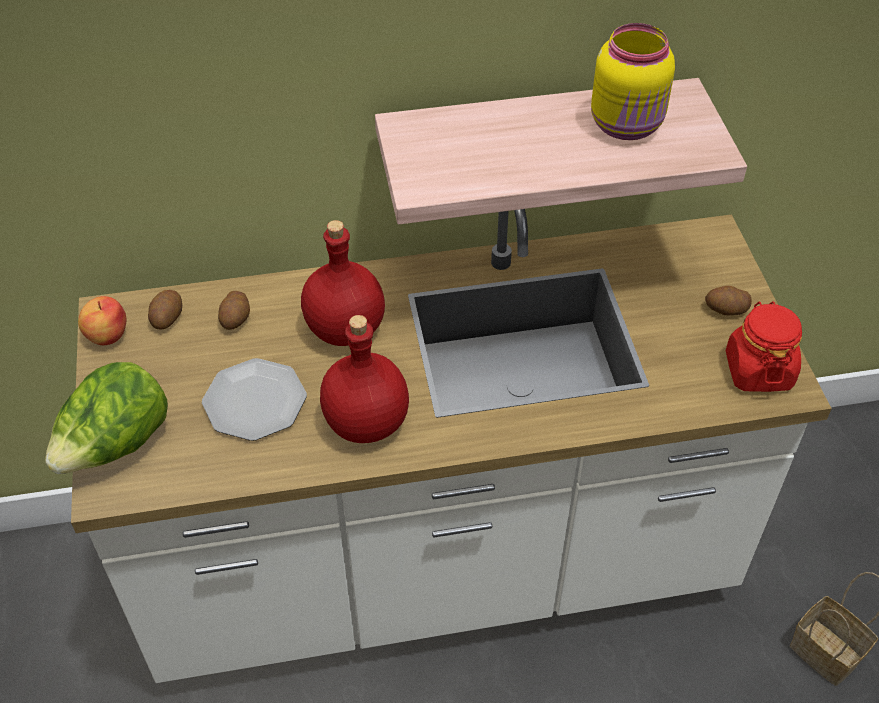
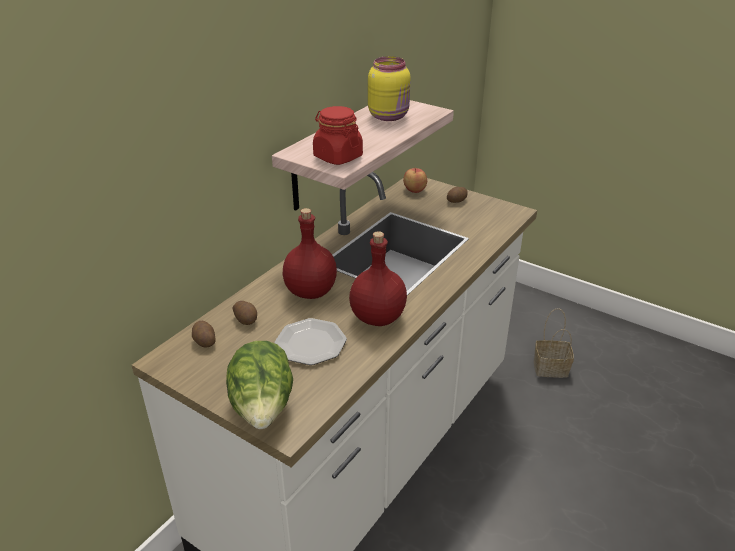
camera: 45 degrees left, 15 degrees down
(107, 335) = (178, 369): apple -> apple (414, 190)
(758, 370) = (497, 212): red jar -> red jar (337, 157)

